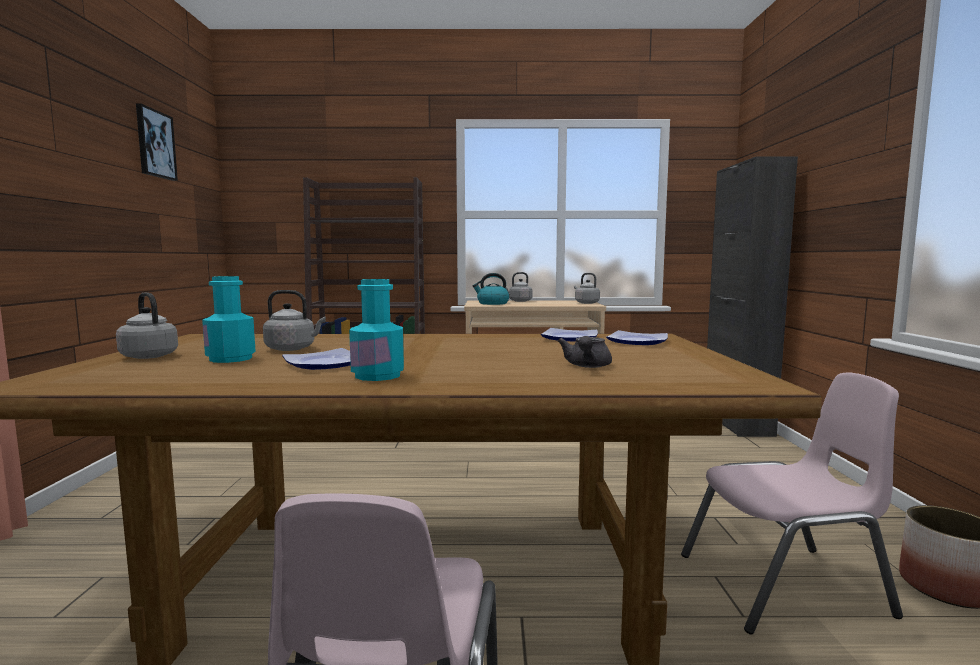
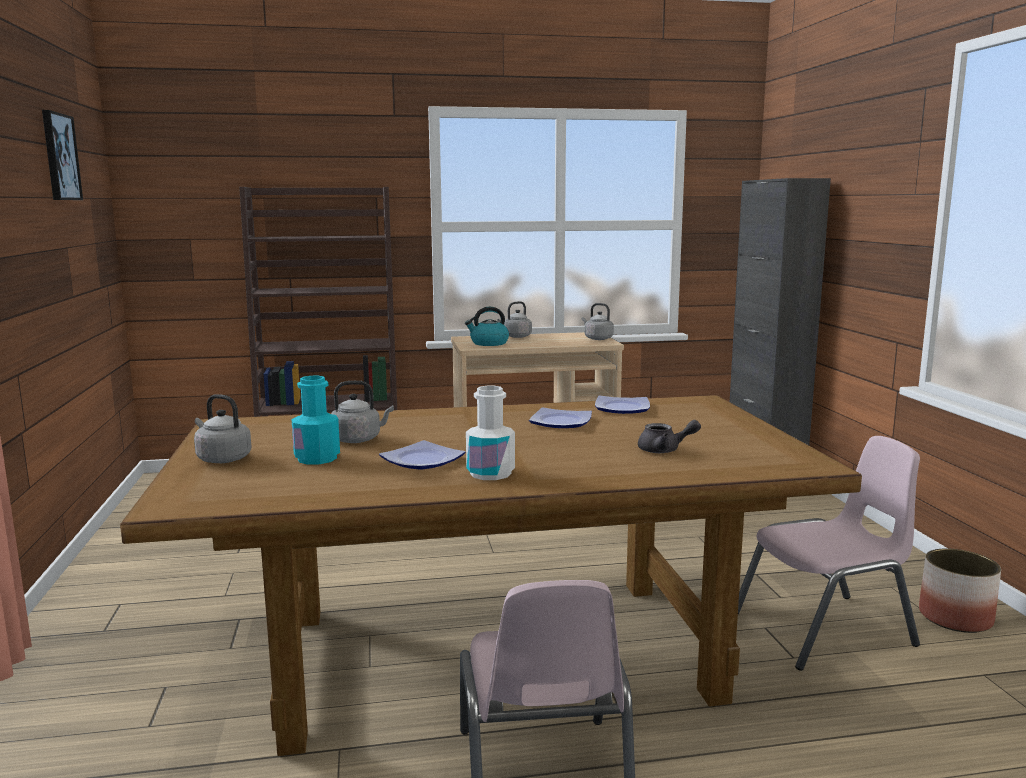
camera: 10 degrees left, 5 degrees up
(378, 375) = (490, 473): turquoise bottle -> white bottle
(587, 366) = (664, 450): grey teapot -> grey teapot turned 90 degrees counterclockwise
(638, 342) = (691, 411): plate -> plate (562, 422)

